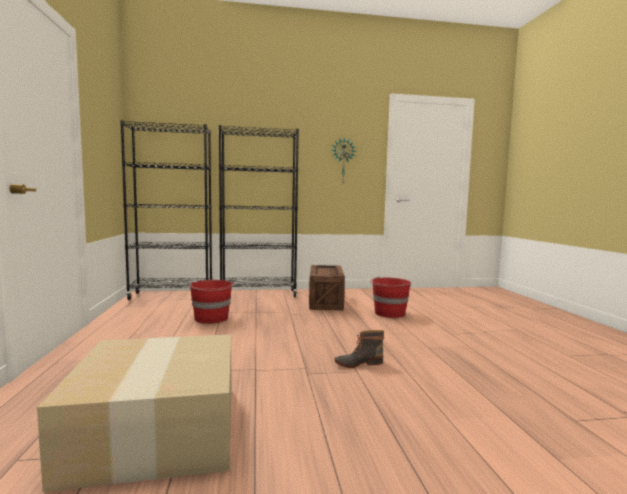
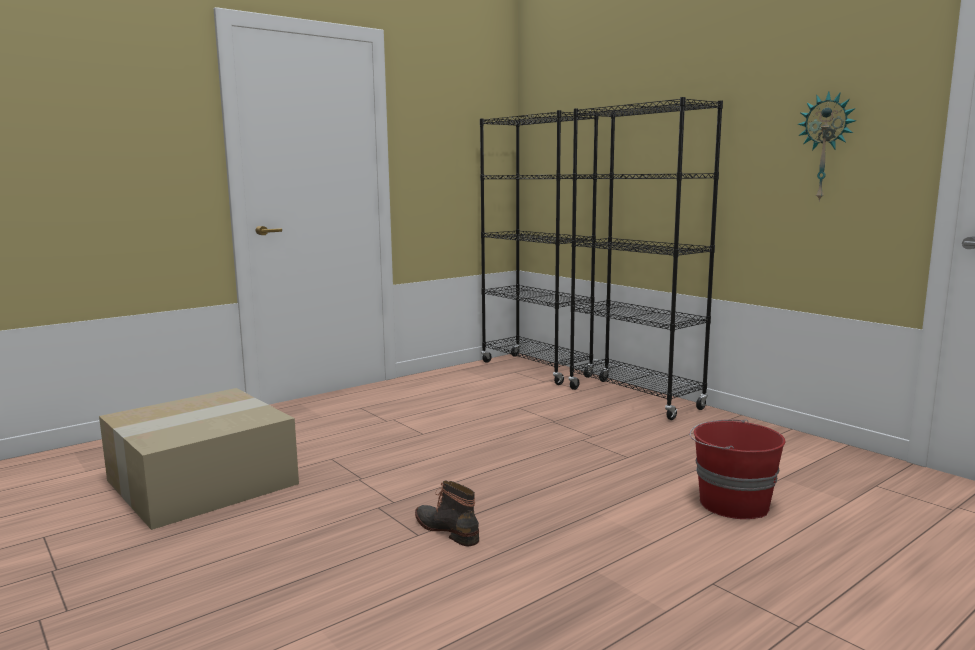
camera: 60 degrees right, 5 degrees up
(212, 318) = (488, 411): red bucket -> none
(326, 302) = (691, 444): crate -> none

